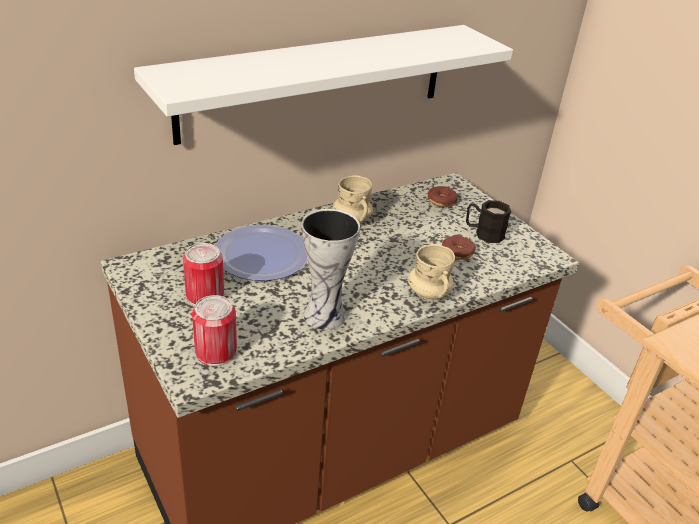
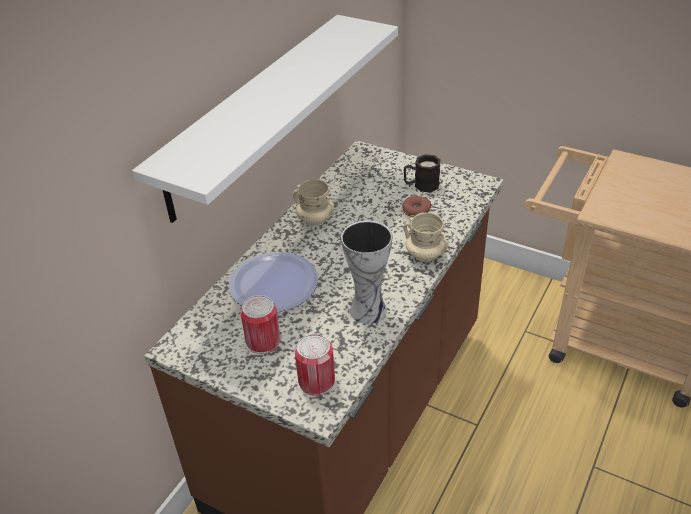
camera: 25 degrees left, 5 degrees up
(441, 201) = (367, 171): donut -> none

